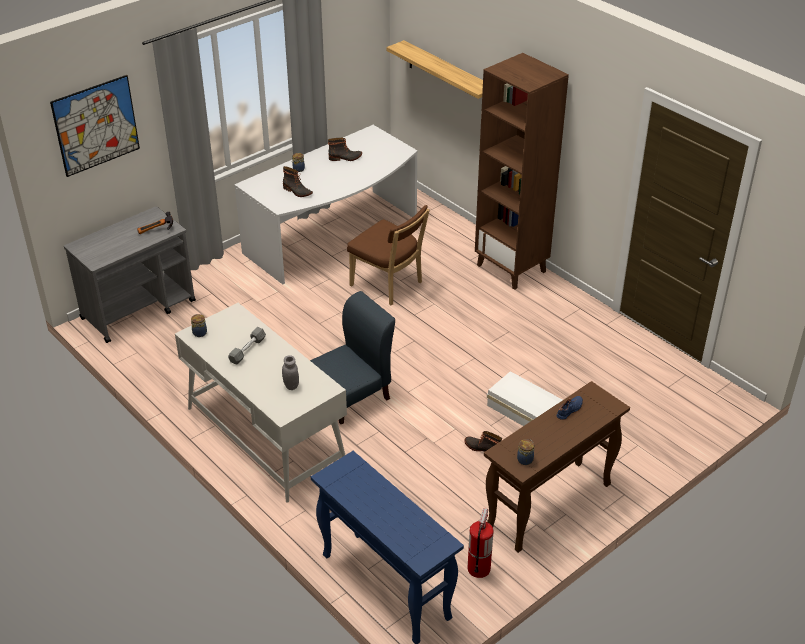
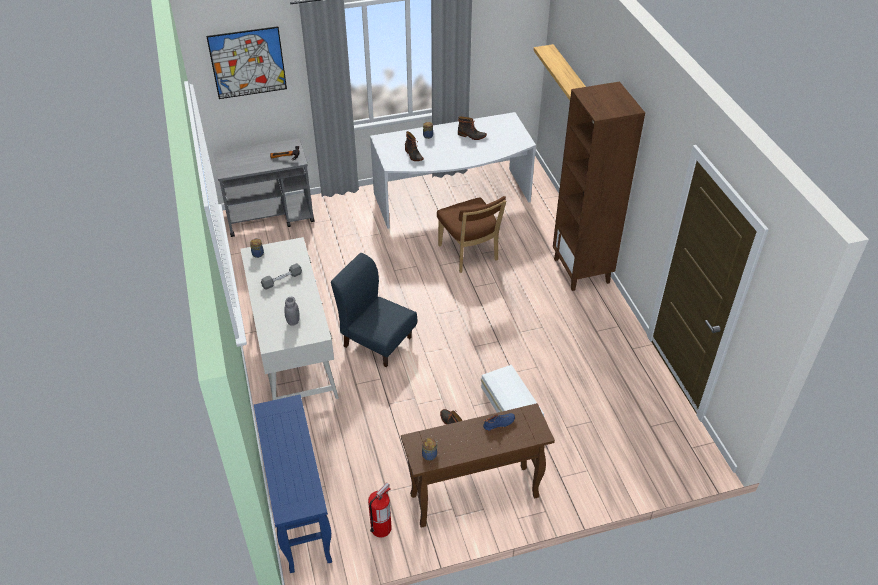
camera: 25 degrees right, 5 degrees up
(350, 397) = (377, 341): blue chair -> blue chair turned 135 degrees counterclockwise

